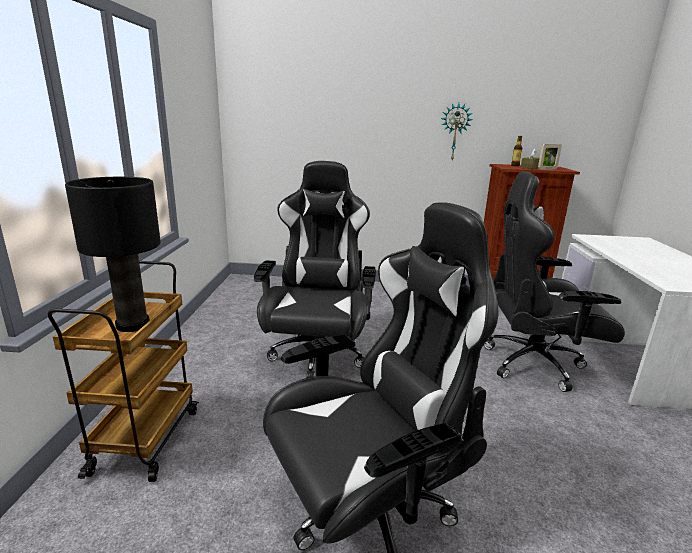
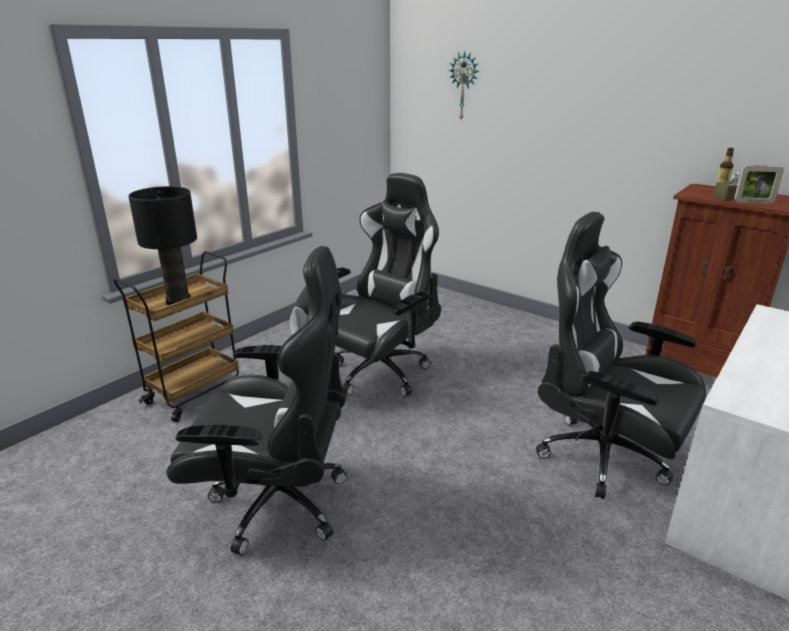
camera: 35 degrees right, 5 degrees up
(454, 132) = (646, 135): wall clock -> wall clock (464, 86)

